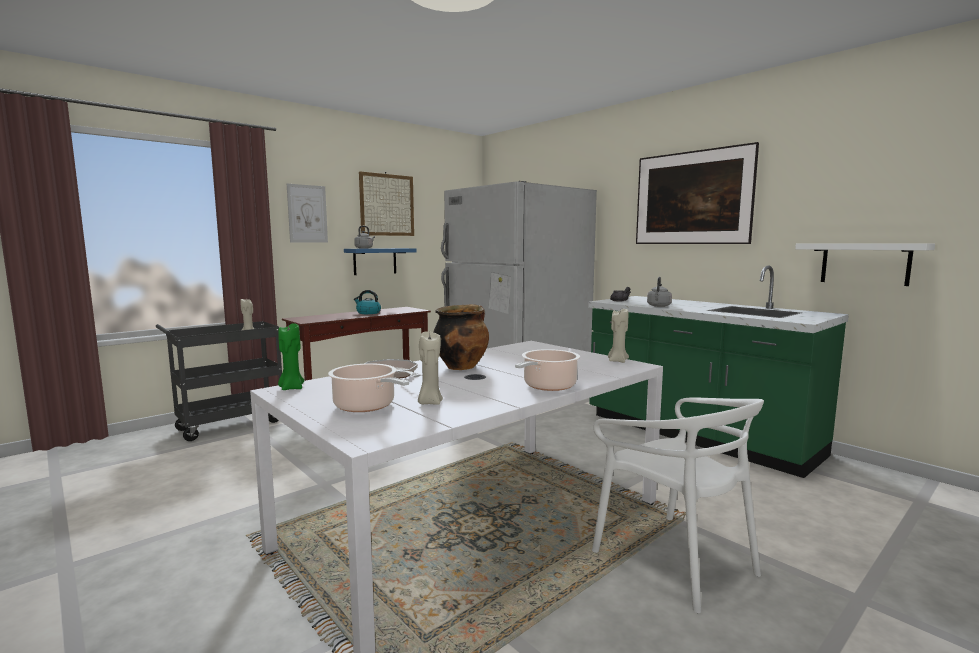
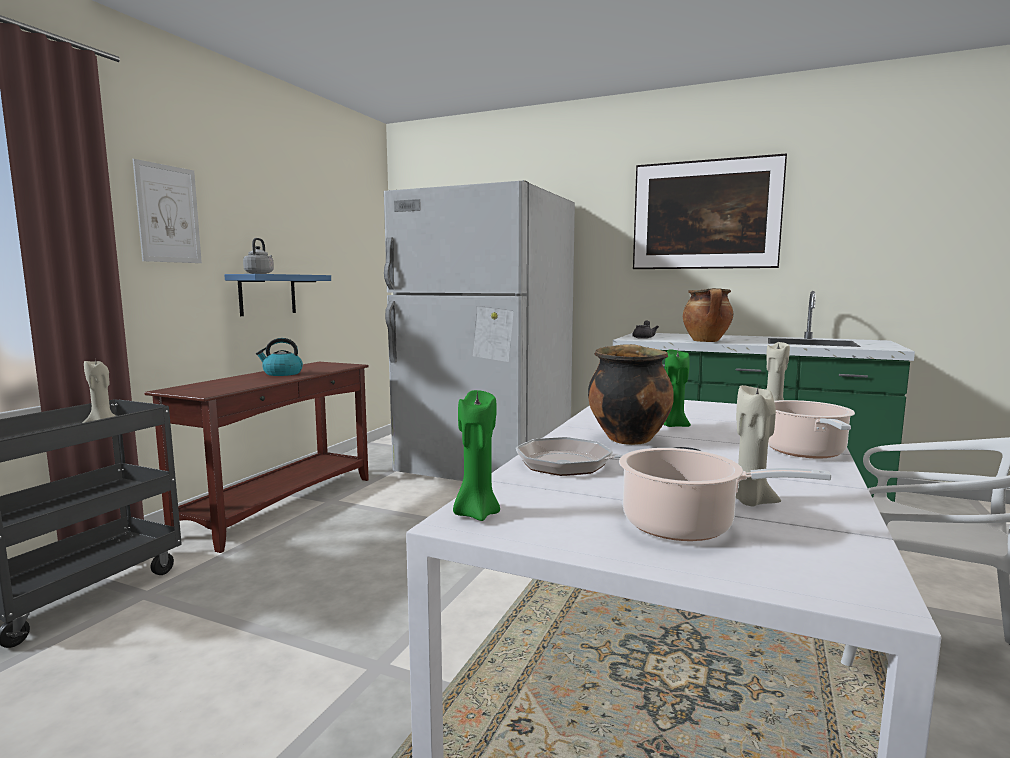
camera: 25 degrees left, 0 degrees up
(387, 204) = (280, 207): picture -> none
(512, 363) = (673, 425): none -> green candle
(658, 306) = (707, 341): grey kettle -> cooking pot
(865, 263) = (904, 287): white shelf -> none

